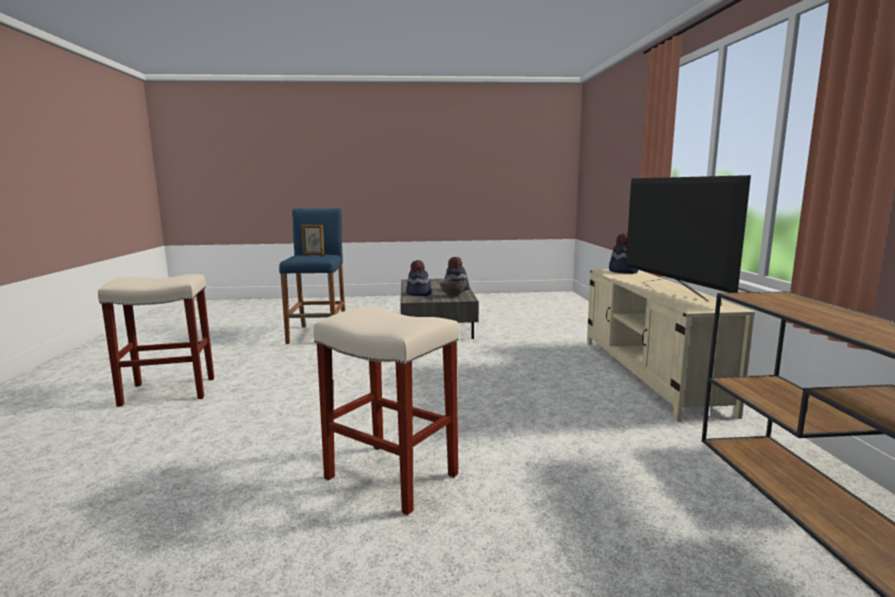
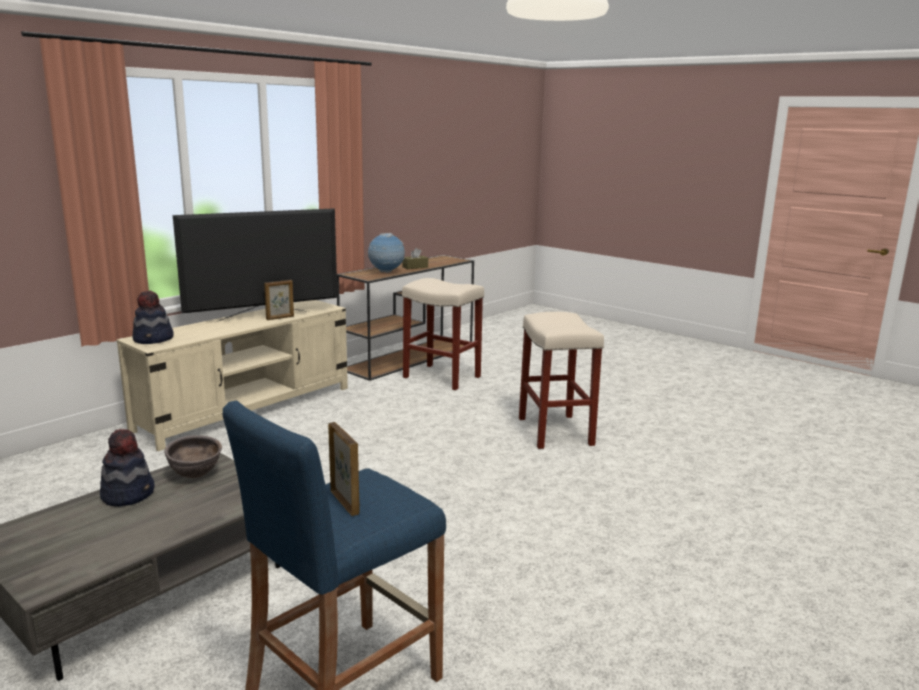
camera: 135 degrees left, 5 degrees up
(170, 391) = (692, 612): beige stool -> beige stool (440, 377)
(418, 294) = (208, 507): hat -> none
(658, 293) = (280, 318): none -> picture frame
(670, 291) = (263, 316): television -> television turned 150 degrees counterclockwise
(792, 307) = (386, 272): none -> globe
(851, 326) = (415, 267): none -> brown tissue box

